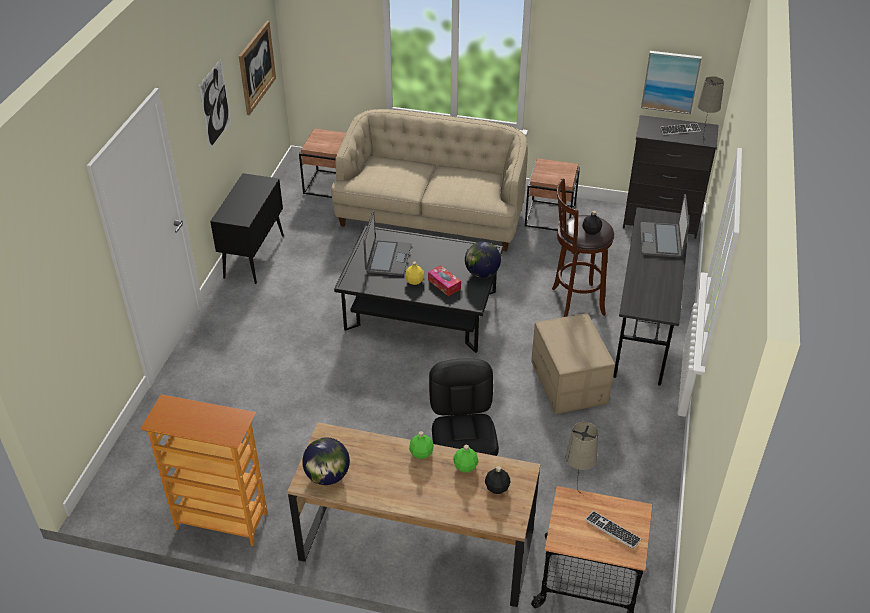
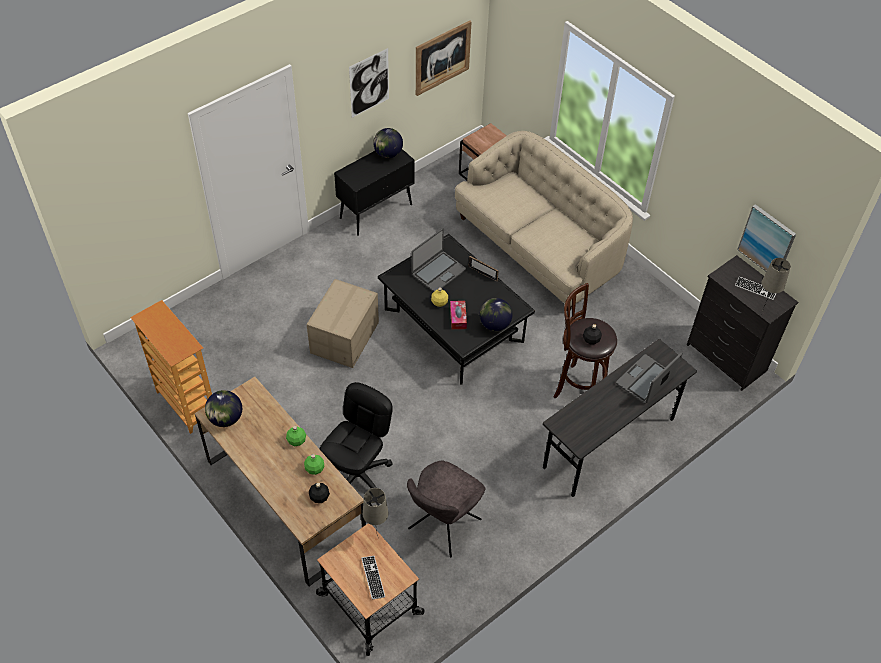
camera: 35 degrees right, 10 degrees up
(249, 184) = (388, 154): none -> globe
(429, 240) = (482, 273): none -> picture frame
(550, 216) = (635, 300): brown side table -> none
(569, 382) = (505, 451): cardboard box -> cardboard box (345, 338)
(582, 474) = (443, 526): none -> grey chair

